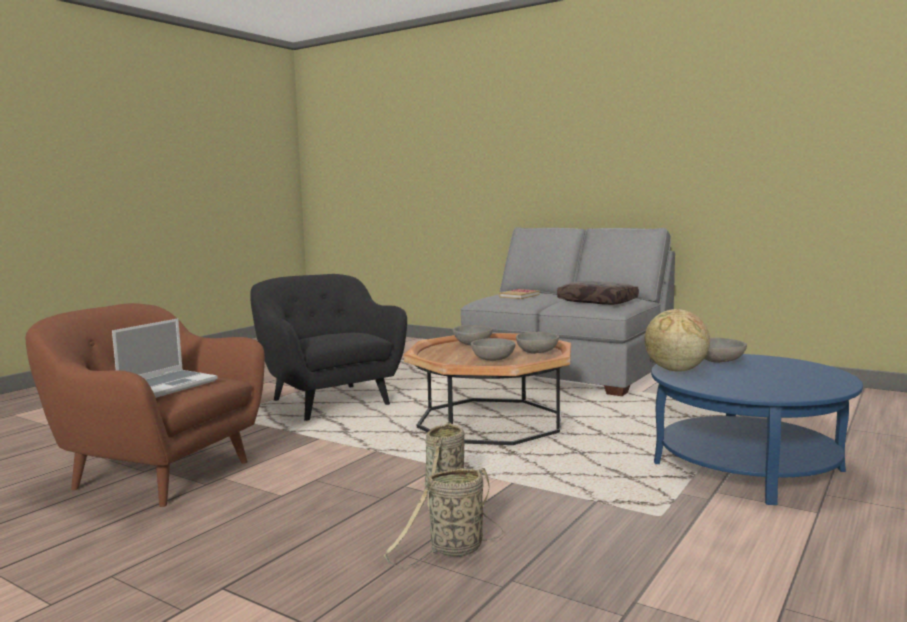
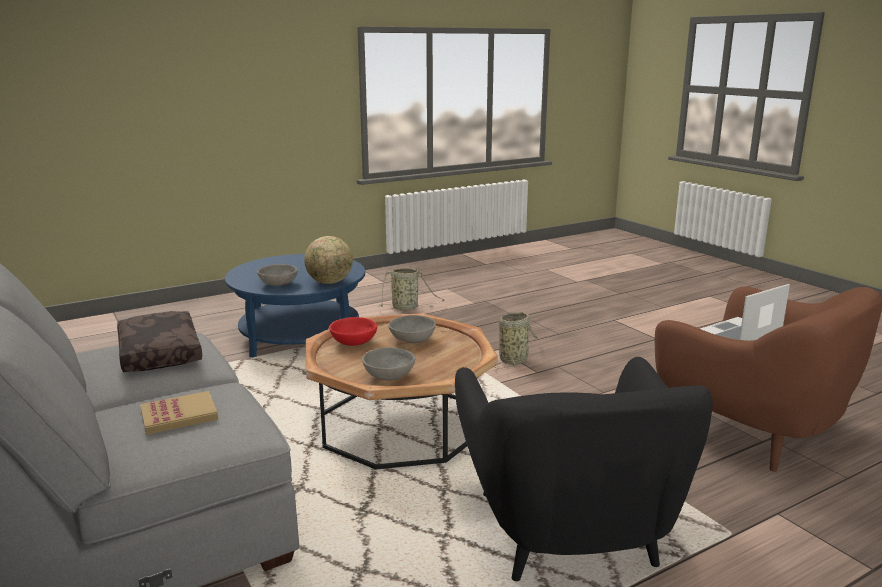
camera: 155 degrees left, 10 degrees up
(453, 550) = (533, 331): basket -> basket (407, 308)
(536, 352) = (354, 342): grey bowl -> red bowl

